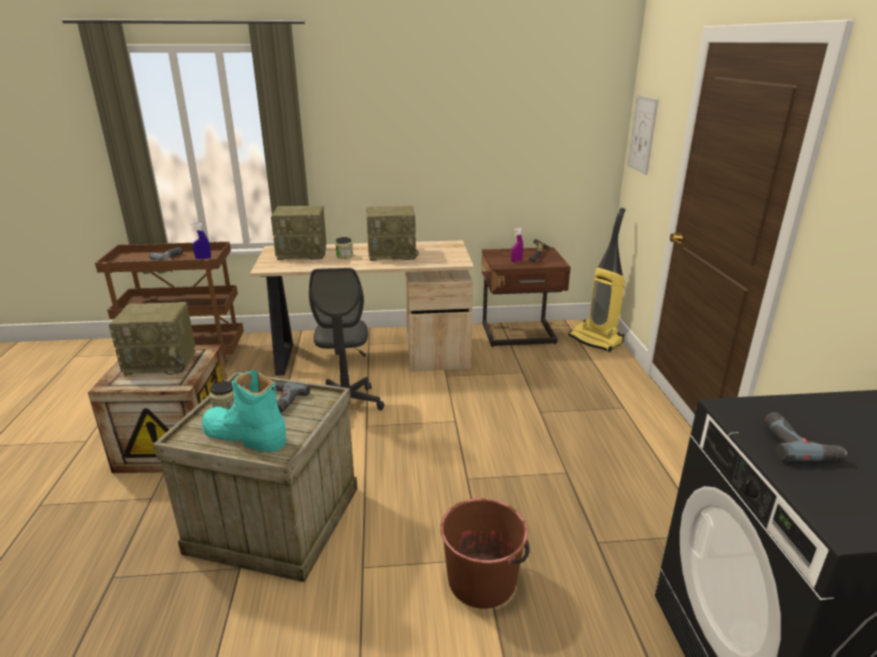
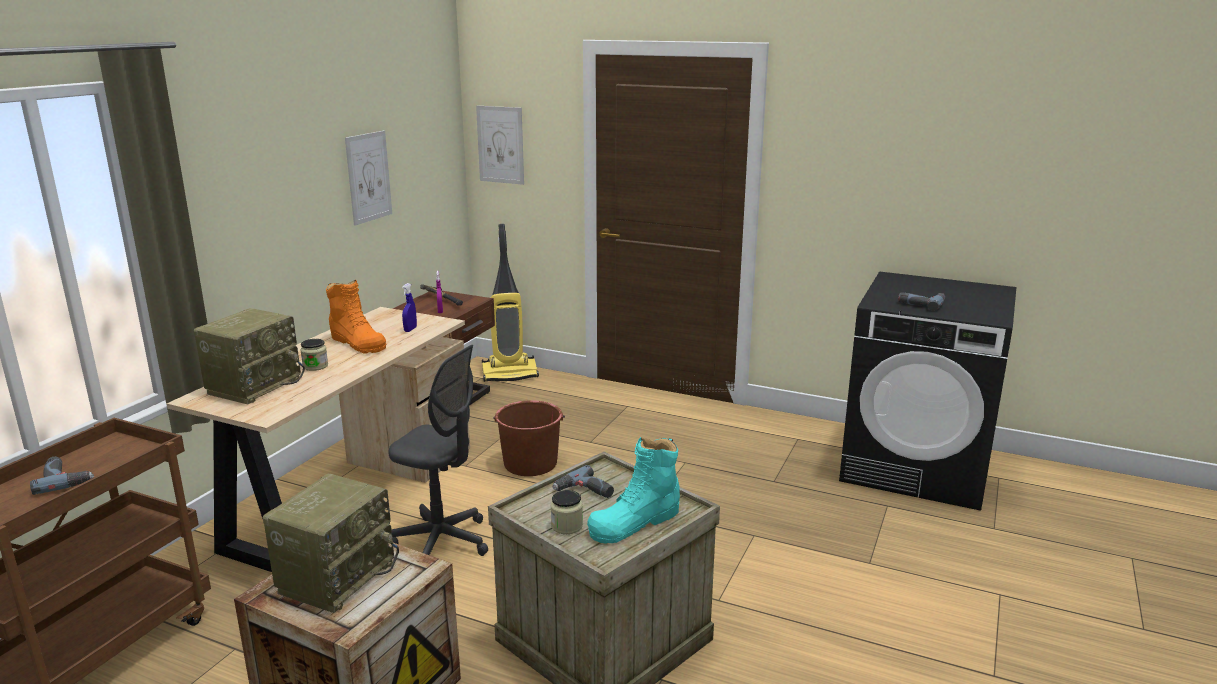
camera: 60 degrees left, 5 degrees down
(203, 258) = (120, 454): blue spray bottle -> blue spray bottle (410, 330)
(392, 254) = (358, 343): radio -> orange boot
(482, 580) = (777, 543): brown bucket -> brown bucket (530, 463)
(493, 141) = (368, 177): none -> picture

